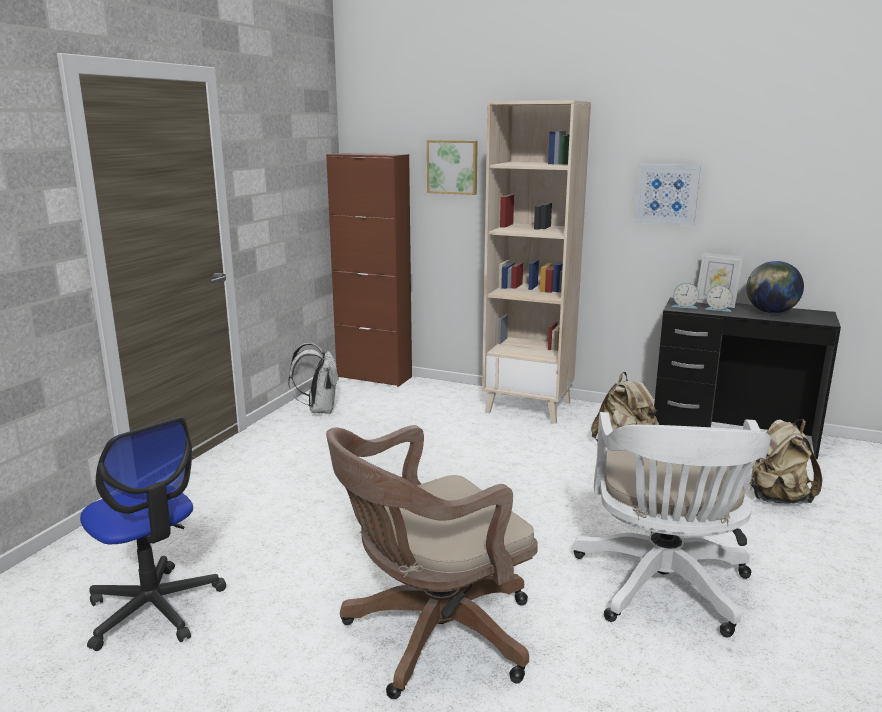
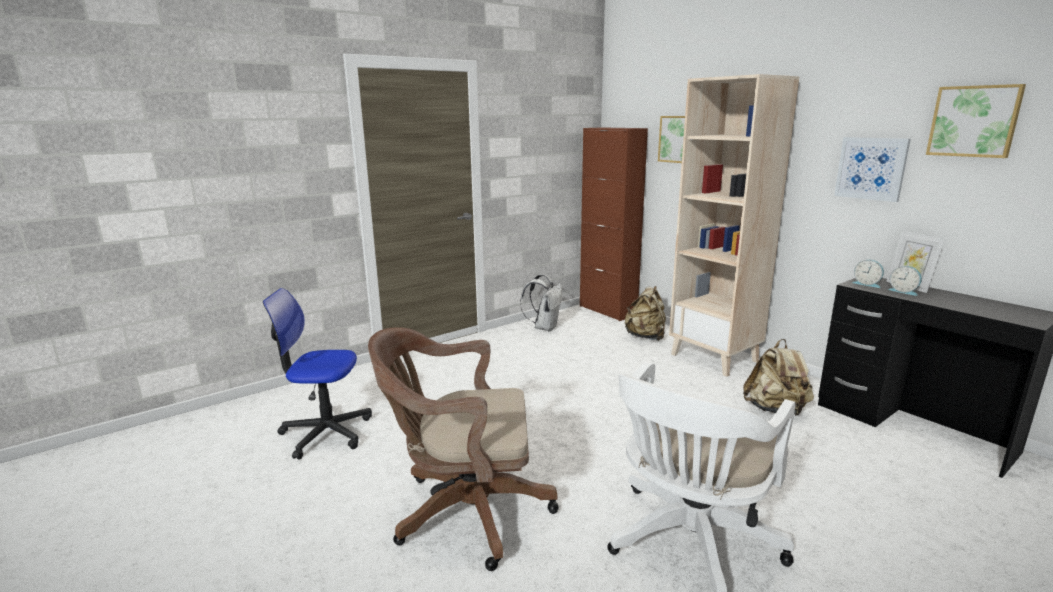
camera: 30 degrees right, 0 degrees up
(154, 609) = (326, 432): office chair -> office chair turned 105 degrees clockwise
(753, 149) = (974, 121): none -> picture
(770, 312) = (967, 303): globe -> none
(776, 498) = (904, 502): beige backpack -> beige backpack (645, 336)

